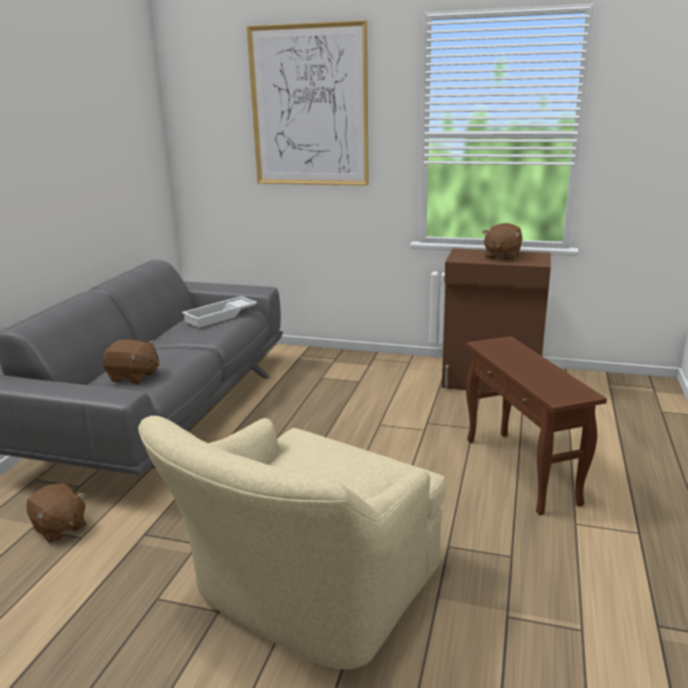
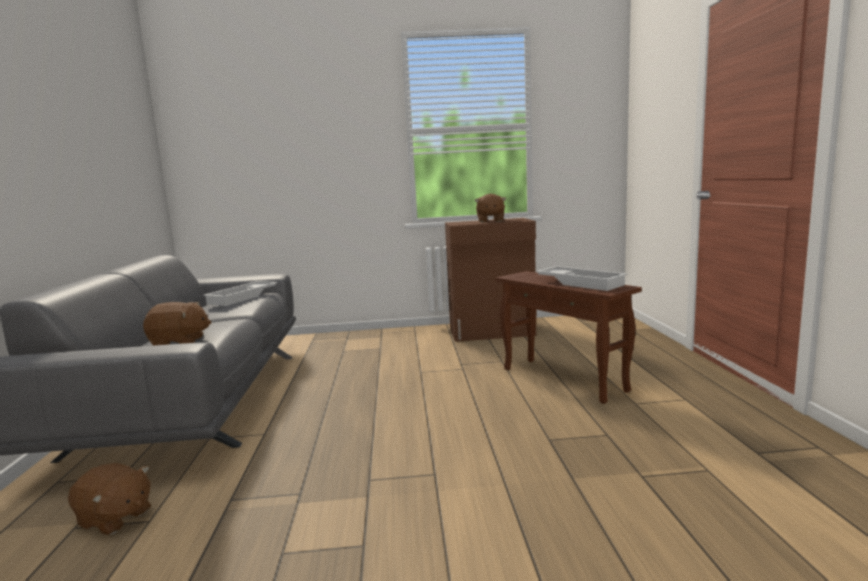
camera: 20 degrees left, 10 degrees down
(305, 595) = (447, 507): beige armchair -> none
(309, 107) = (304, 111): picture -> none
(546, 375) = (581, 283): none -> white tray

